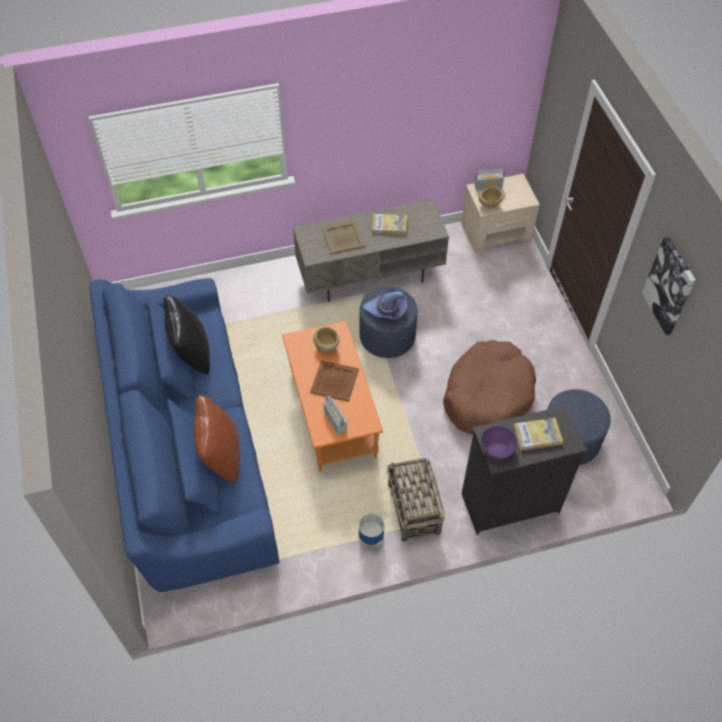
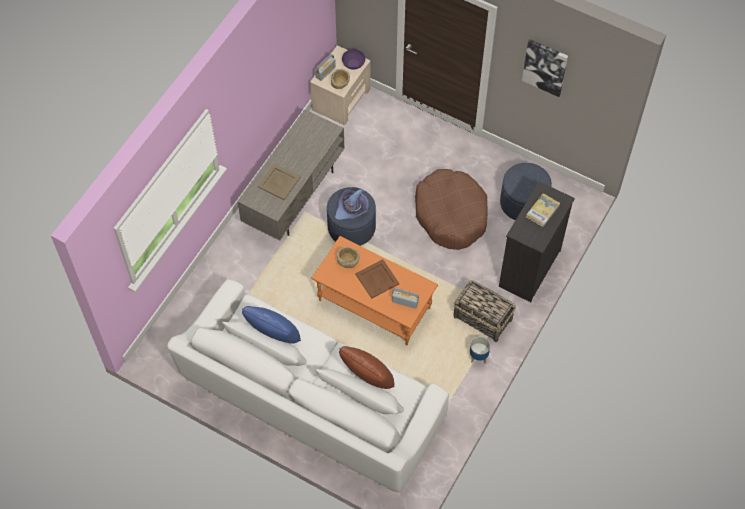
camera: 45 degrees left, 5 degrees up
(189, 445) = (311, 401): blue sofa -> white sofa
(191, 353) = (273, 336): black pillow -> blue pillow
(389, 225) = (298, 150): book -> none
(497, 448) = (531, 236): purple bowl -> purple bowl (353, 64)

